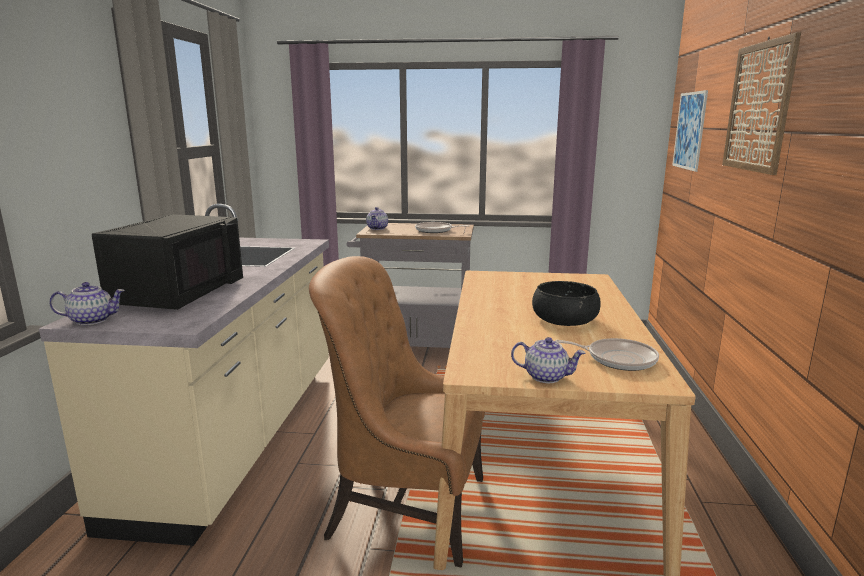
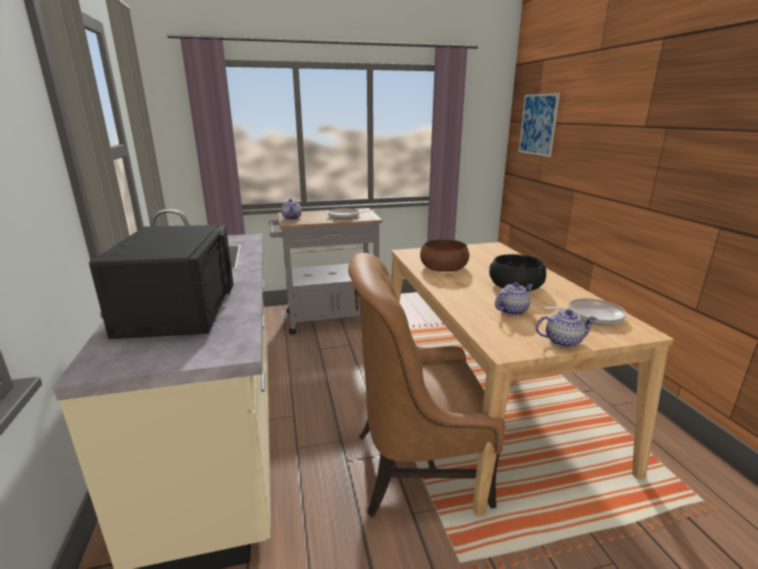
camera: 20 degrees left, 5 degrees up
(92, 320) = (114, 363): teapot -> teapot (512, 310)
(503, 292) = (444, 267): none -> brown bowl
(759, 105) = (627, 106): picture -> none

